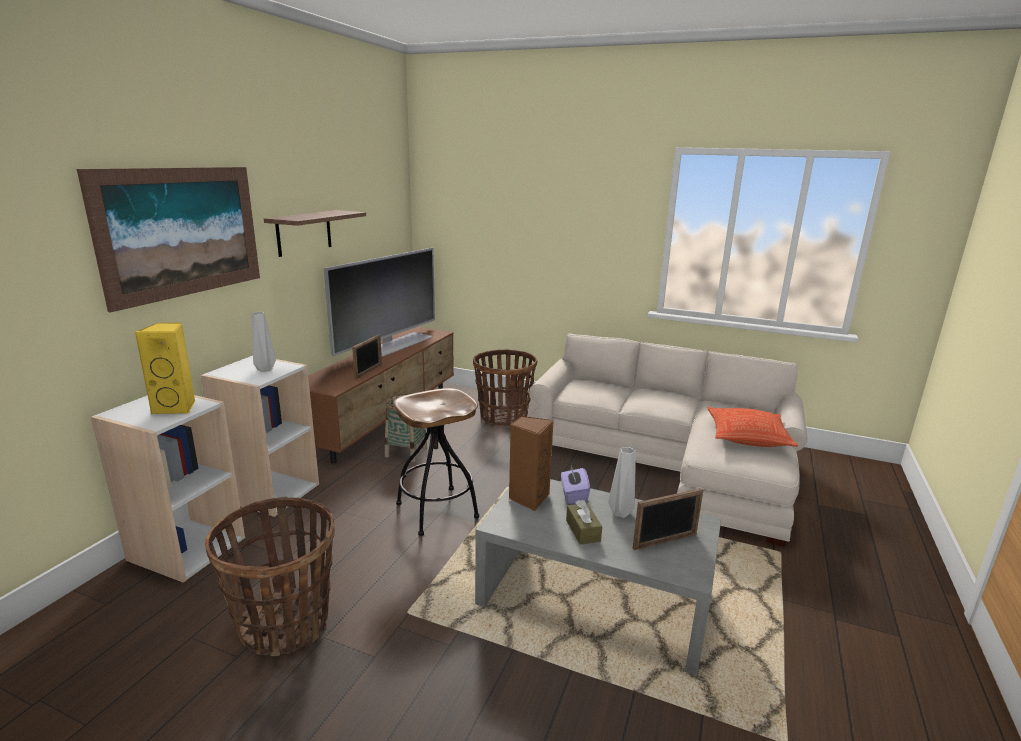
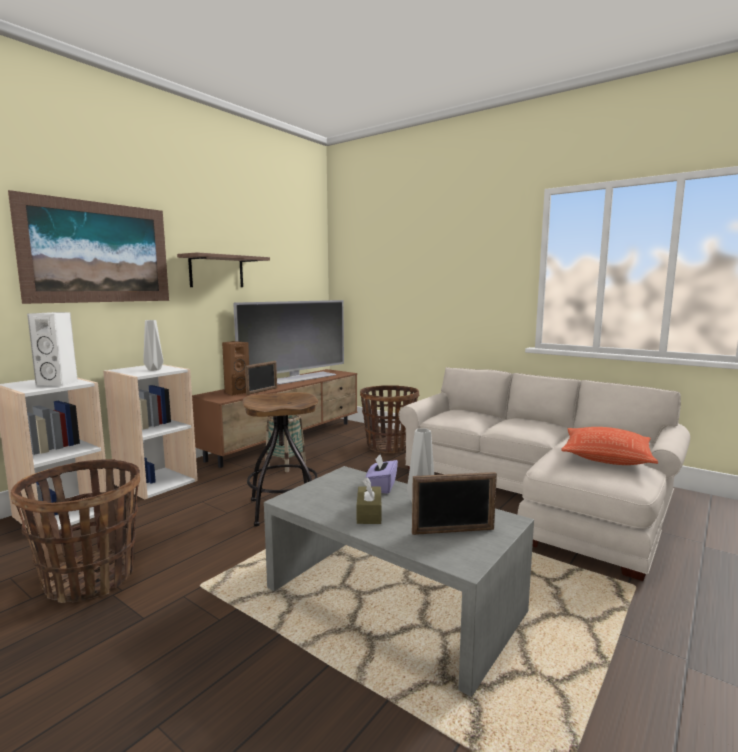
camera: 15 degrees right, 10 degrees down
(177, 407) = (59, 383): yellow speaker -> white speaker
(528, 498) = (334, 484): brown speaker -> brown speaker (236, 392)

